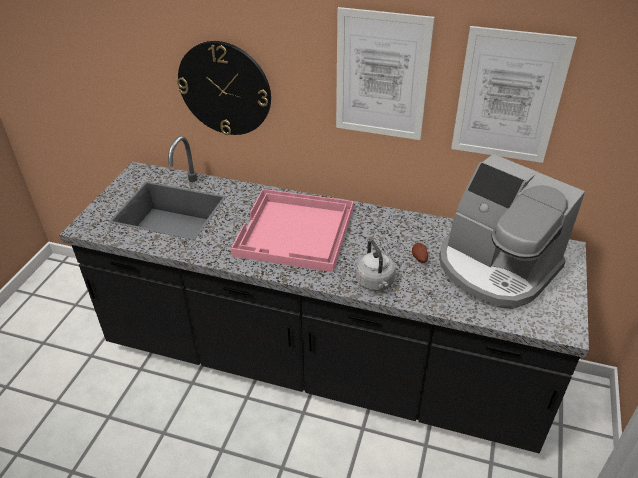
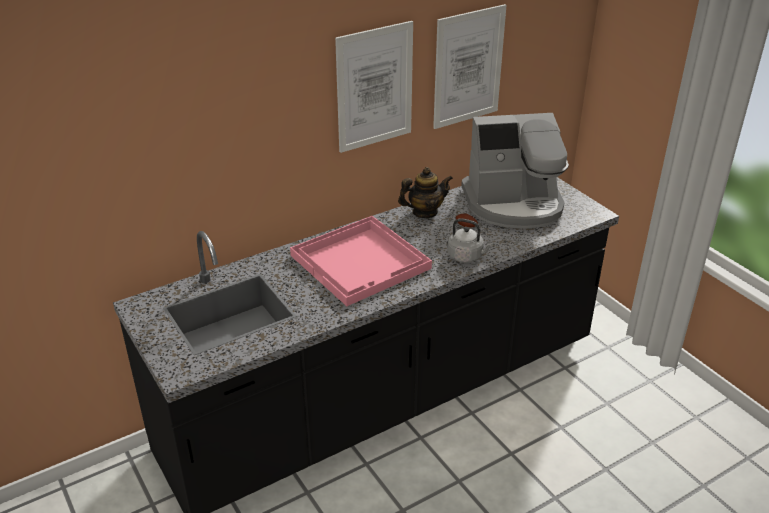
camera: 50 degrees left, 5 degrees down
(225, 89) = (226, 161): wall clock -> none
(406, 225) = (424, 212): none -> teapot

